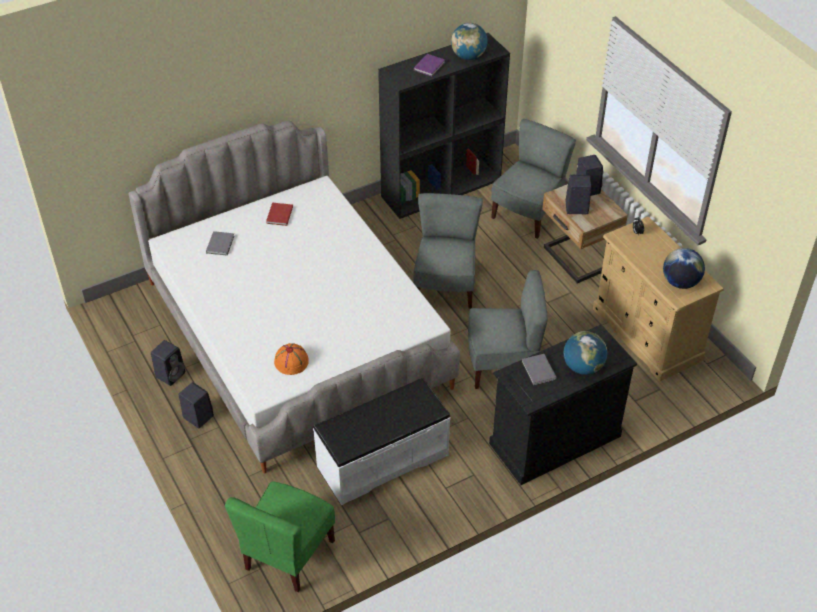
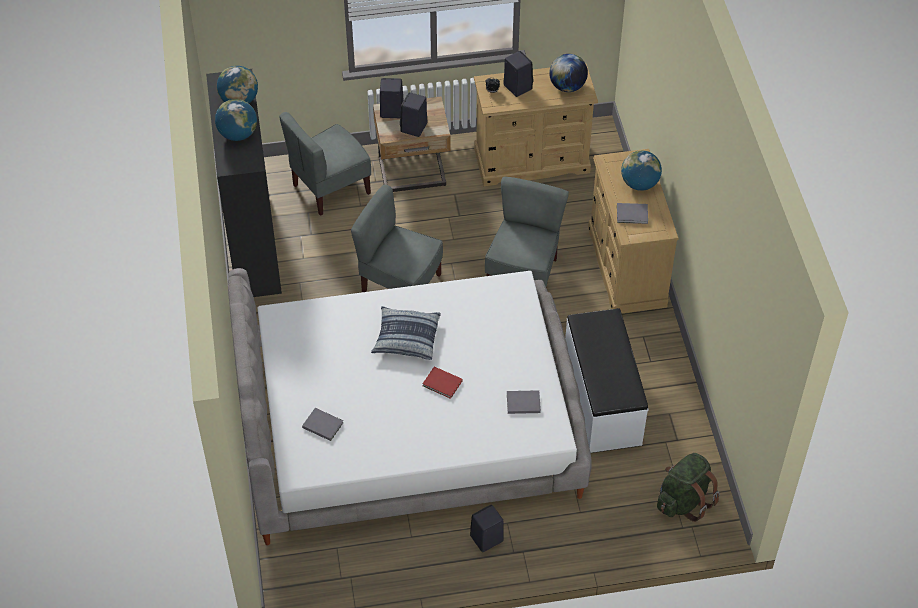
camera: 70 degrees left, 5 degrees up
(171, 374) = (416, 552): black speaker -> black speaker (517, 86)
(279, 215) = (303, 363): red book -> red book (443, 384)
(288, 555) = (684, 500): green chair -> green backpack
(291, 361) = (522, 402): orange hat -> grey book
(331, 268) = (406, 338): none -> pillow
(430, 66) = (238, 134): purple book -> globe
(527, 213) = (330, 189): grey chair -> grey chair turned 90 degrees counterclockwise
(554, 440) = (626, 267): black dresser -> beige dresser

